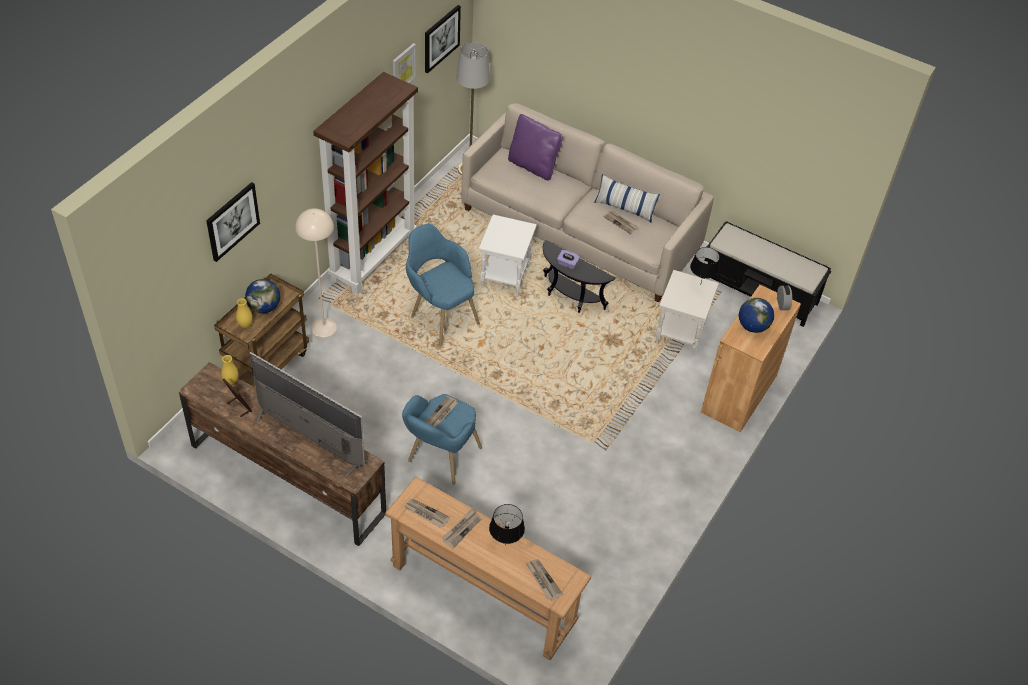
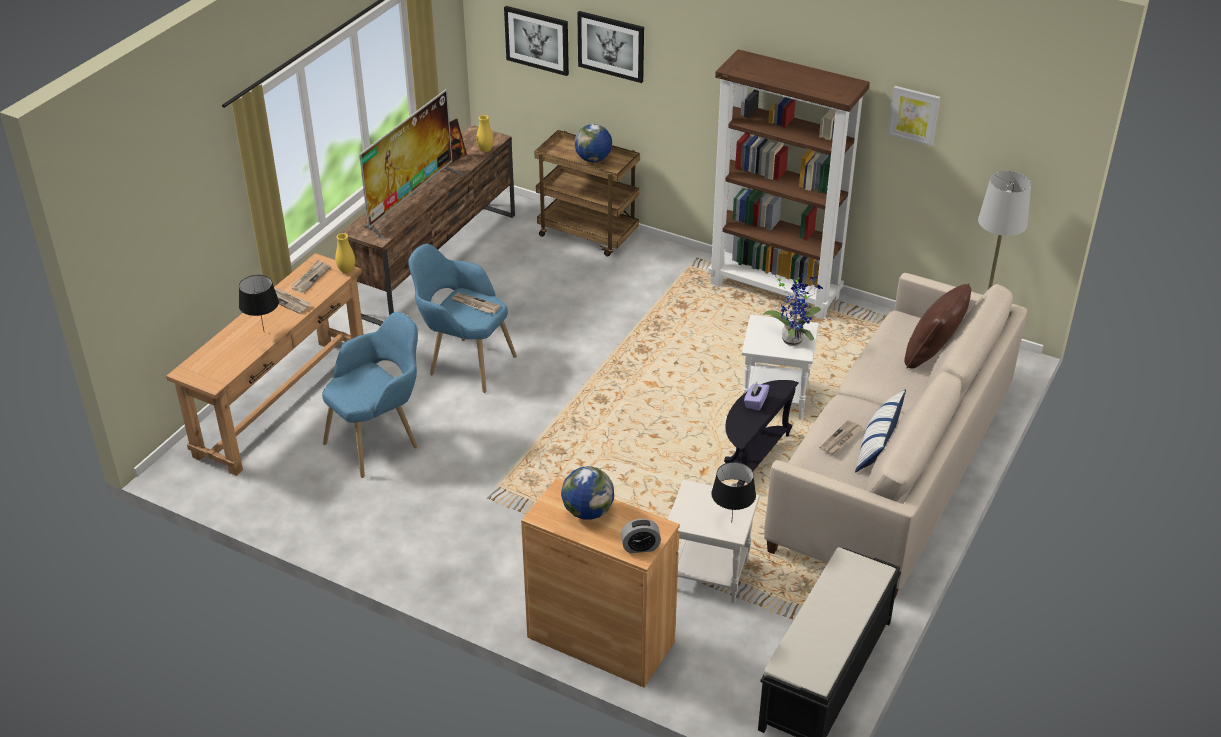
camera: 90 degrees right, 10 degrees down
(245, 325) = (566, 151): yellow vase -> yellow vase (346, 271)
(323, 327) = (652, 265): beige floor lamp -> none
(440, 315) = (692, 348): blue armchair -> blue armchair (380, 440)
(441, 38) = (1000, 141): picture -> picture (537, 40)
(510, 229) = (793, 338): none -> potted plant
(533, 166) = (932, 354): purple pillow -> brown pillow
(543, 580) = (214, 359): newspaper -> none

